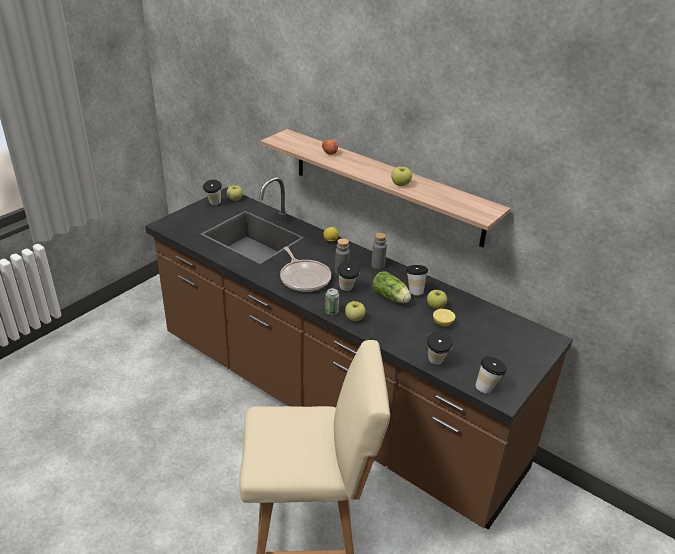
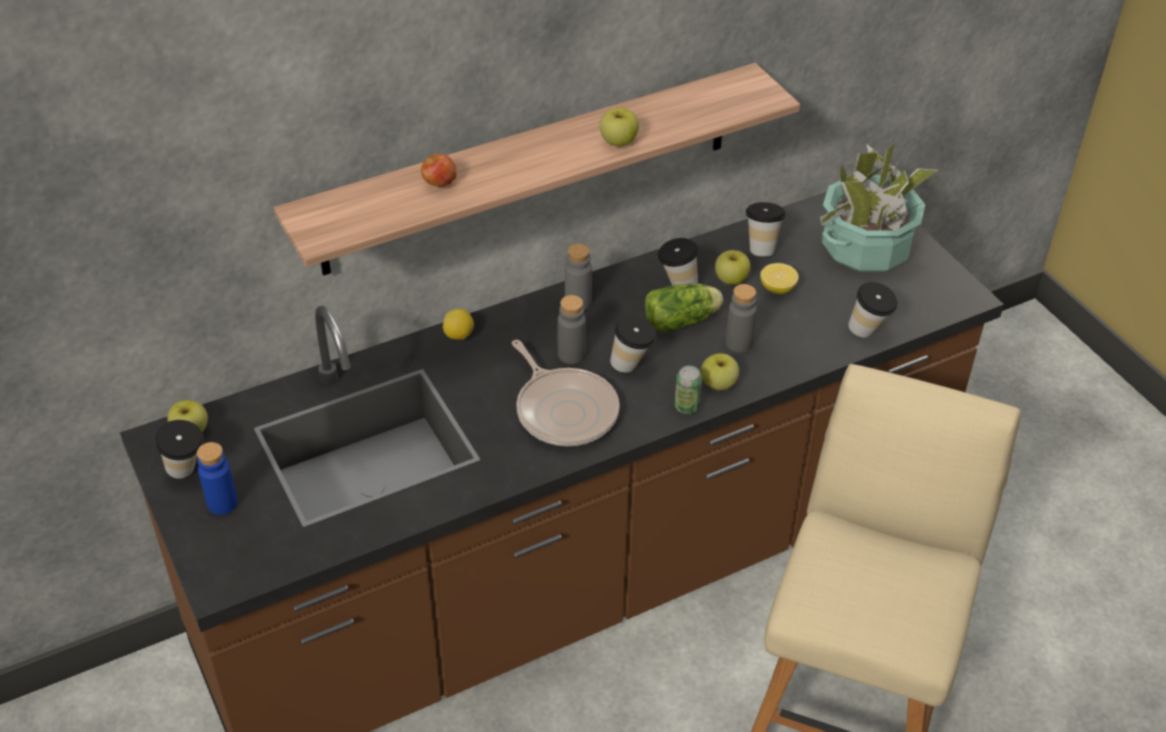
camera: 65 degrees left, 10 degrees up
(203, 215) = (222, 503): none -> blue bottle
(304, 278) = (564, 410): frying pan -> frying pan turned 60 degrees clockwise
(389, 319) = (738, 343): none -> grey bottle
(488, 388) = (940, 302): cup -> cup (761, 247)
(507, 349) = (866, 248): none -> potted plant

